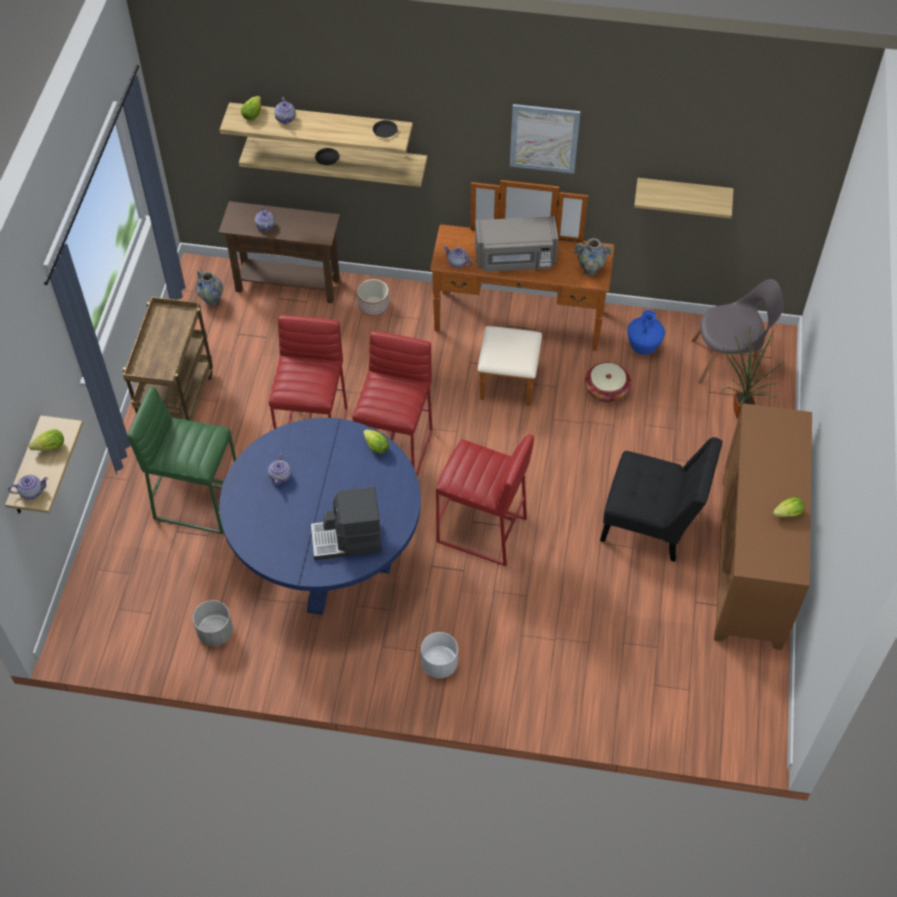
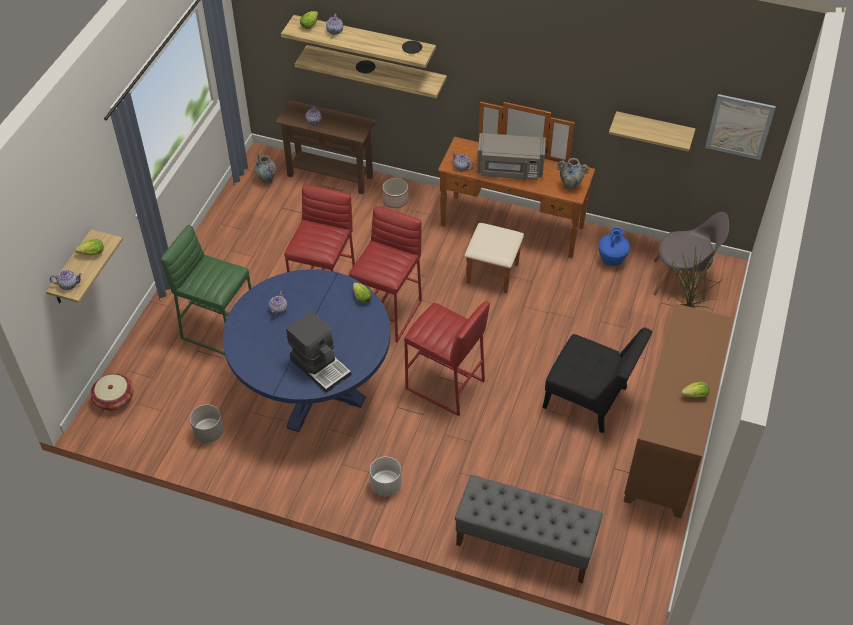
camera: 10 degrees right, 5 degrees down
(177, 402) = (221, 253): brown cart -> none
(347, 540) = (320, 366): coffee machine -> coffee machine turned 135 degrees counterclockwise
(544, 138) = (541, 69): picture -> picture (739, 126)
(606, 390) = (573, 290): basket -> basket (114, 399)
(613, 708) = (524, 543): none -> grey bench

